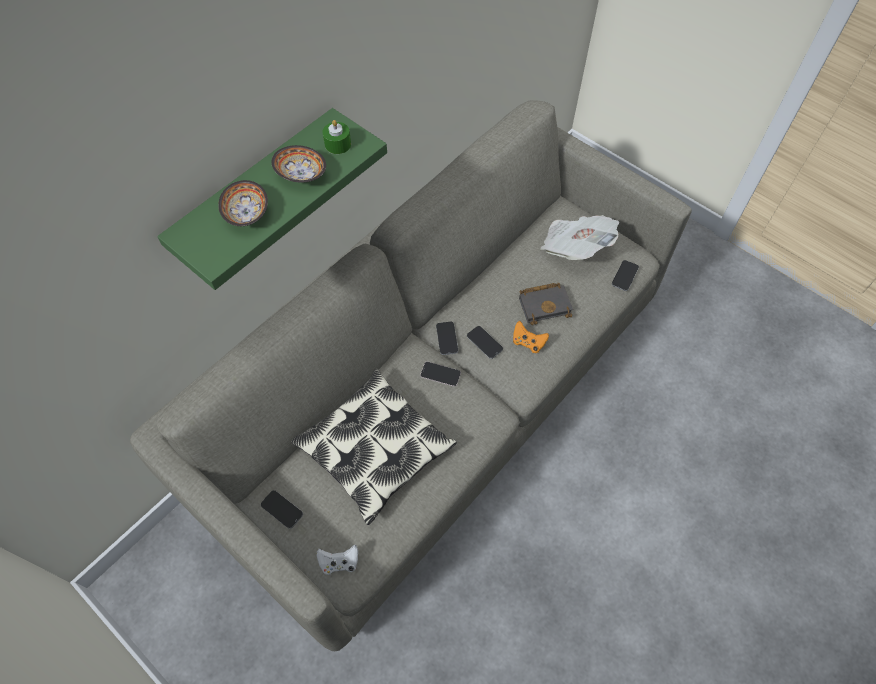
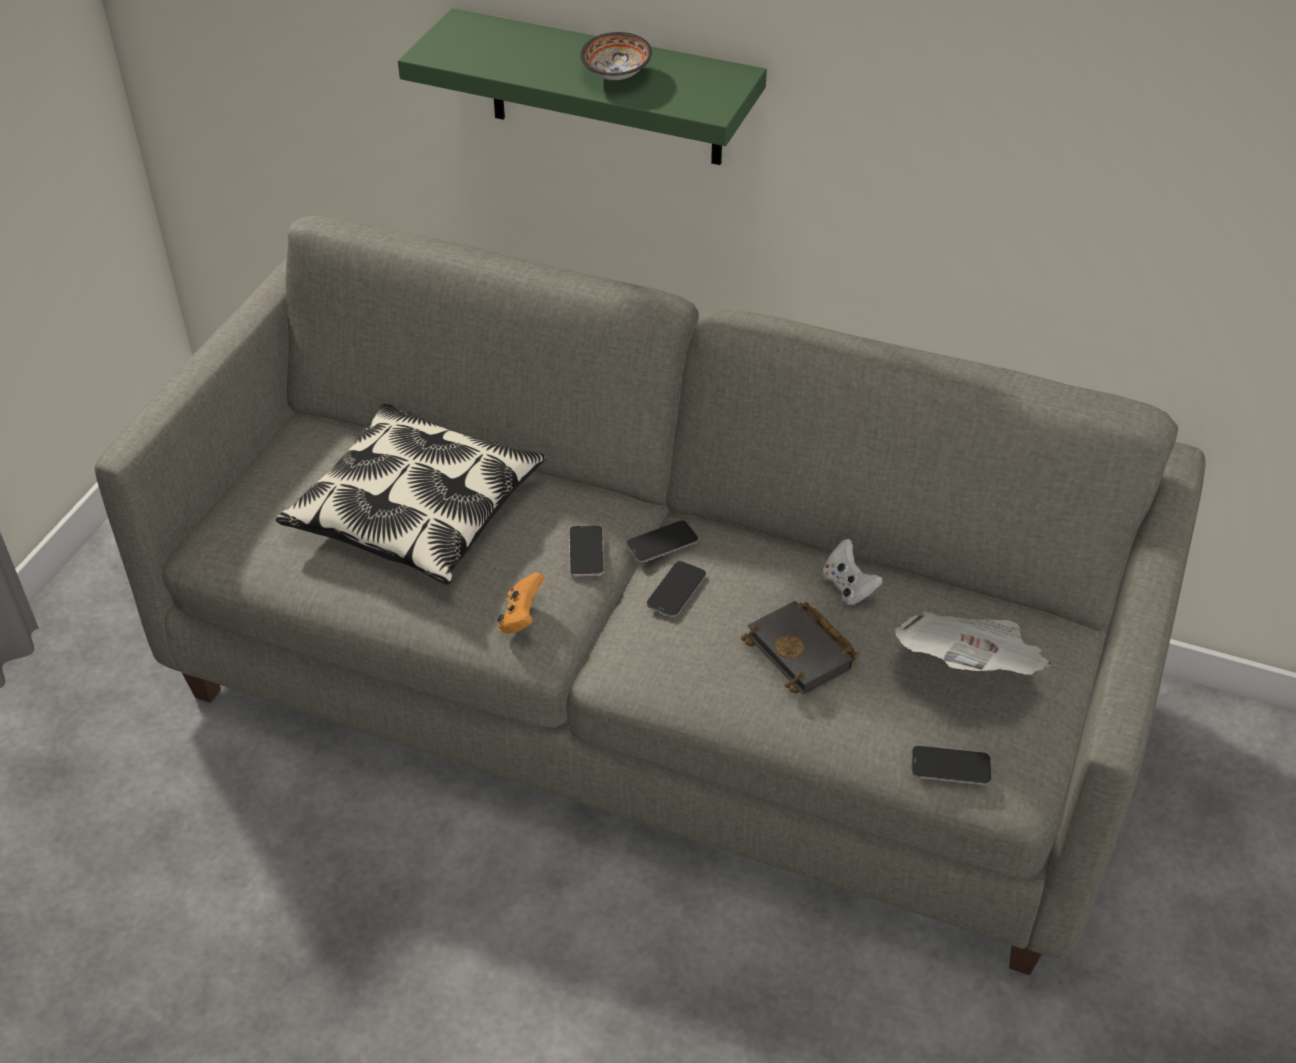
camera: 70 degrees right, 15 degrees down
(245, 214) = (519, 54): bowl -> none
(282, 509) = (288, 446): phone -> none
(338, 144) = (694, 88): green candle -> none
(339, 563) = (223, 527): white game controller -> white game controller (848, 587)
(528, 342) = (706, 648): orange game controller -> orange game controller (521, 618)

